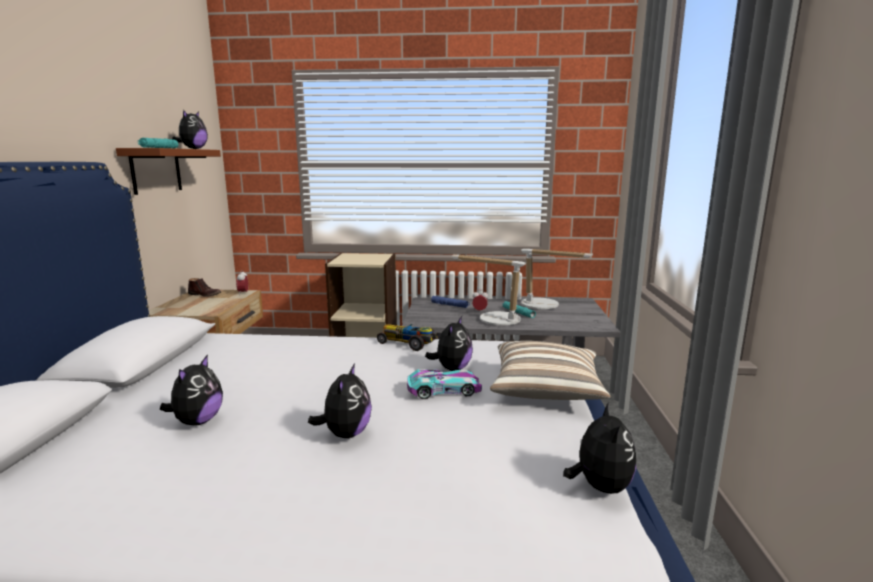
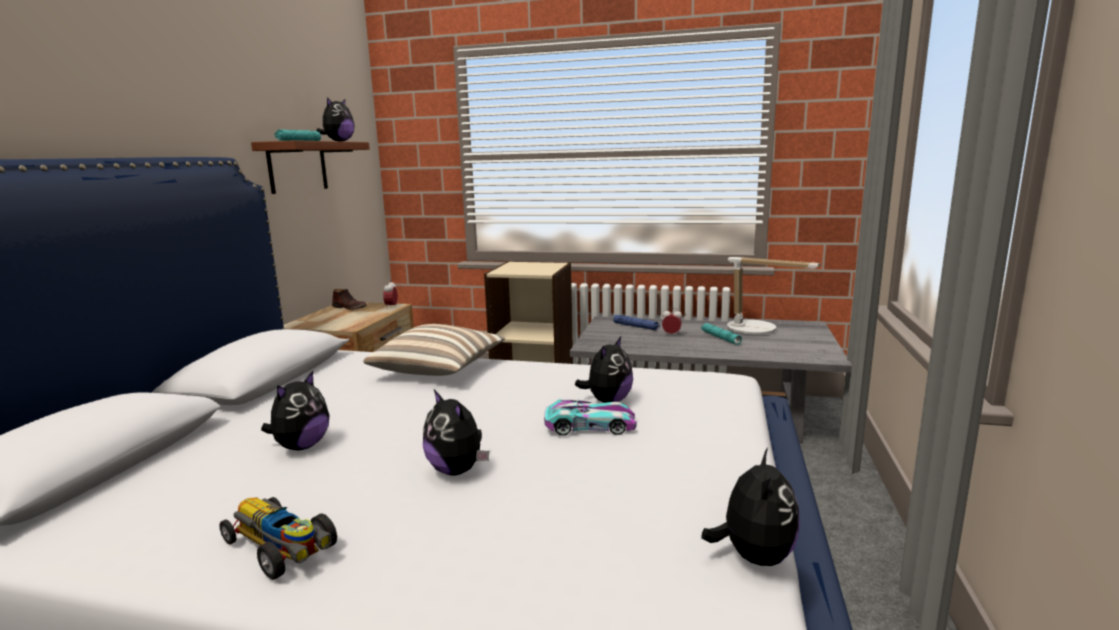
camera: 10 degrees right, 0 degrees up
(345, 434) = (457, 470): plush toy -> plush toy turned 120 degrees clockwise
(409, 343) = (564, 369): toy car -> toy car (281, 548)
(494, 319) = (687, 345): table lamp -> none
(546, 390) = (719, 432): pillow -> pillow (439, 370)

